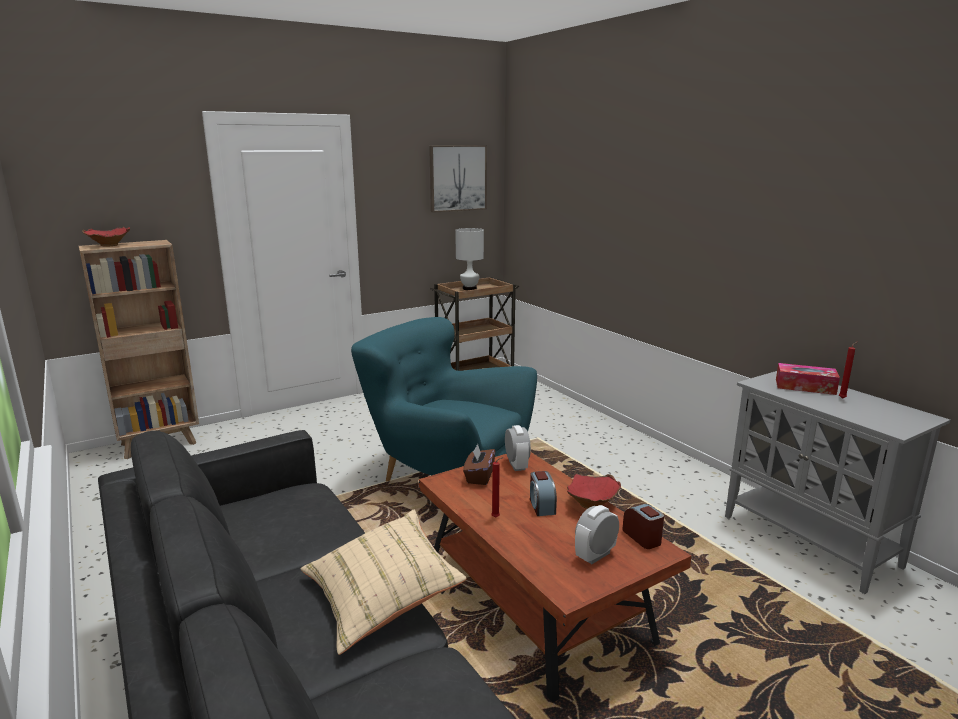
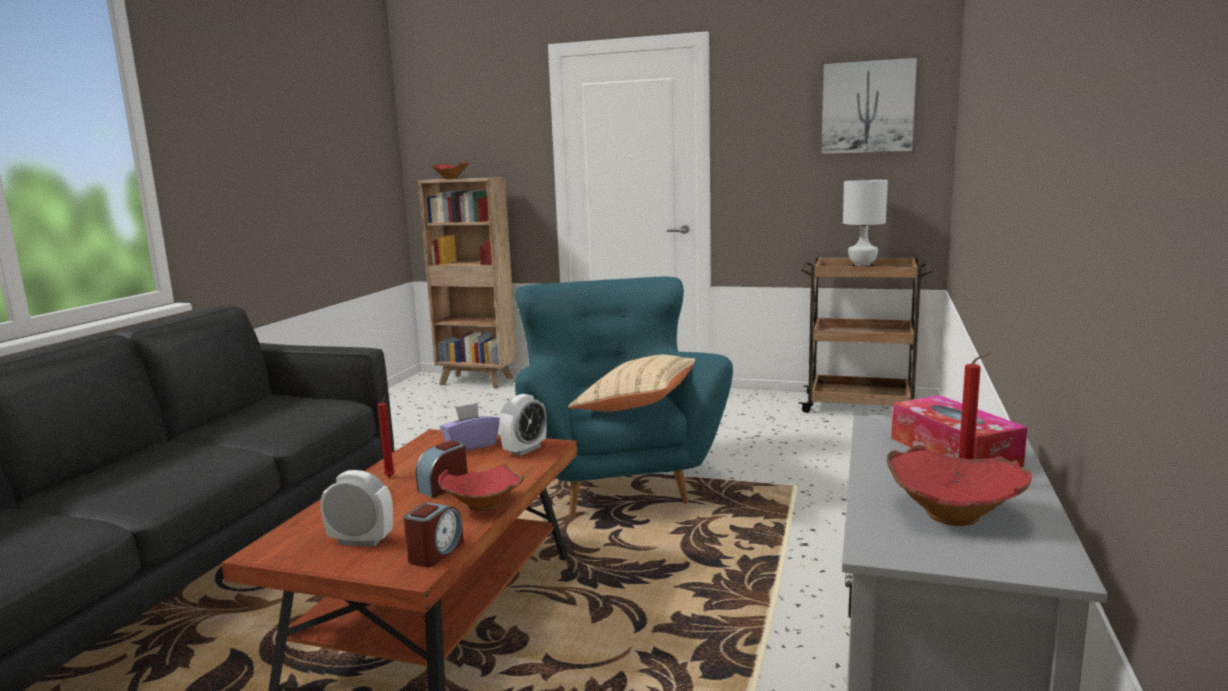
camera: 50 degrees right, 5 degrees down
(382, 597) = (181, 481): beige pillow -> beige pillow (636, 405)
(479, 476) = (471, 445): brown tissue box -> purple tissue box
(871, 410) = (953, 514): none -> red bowl

